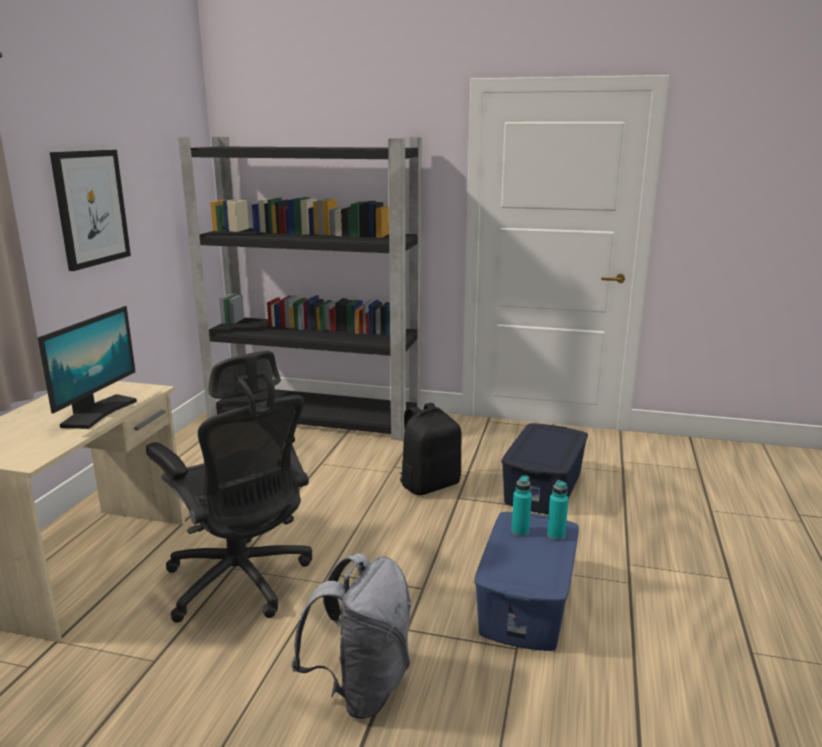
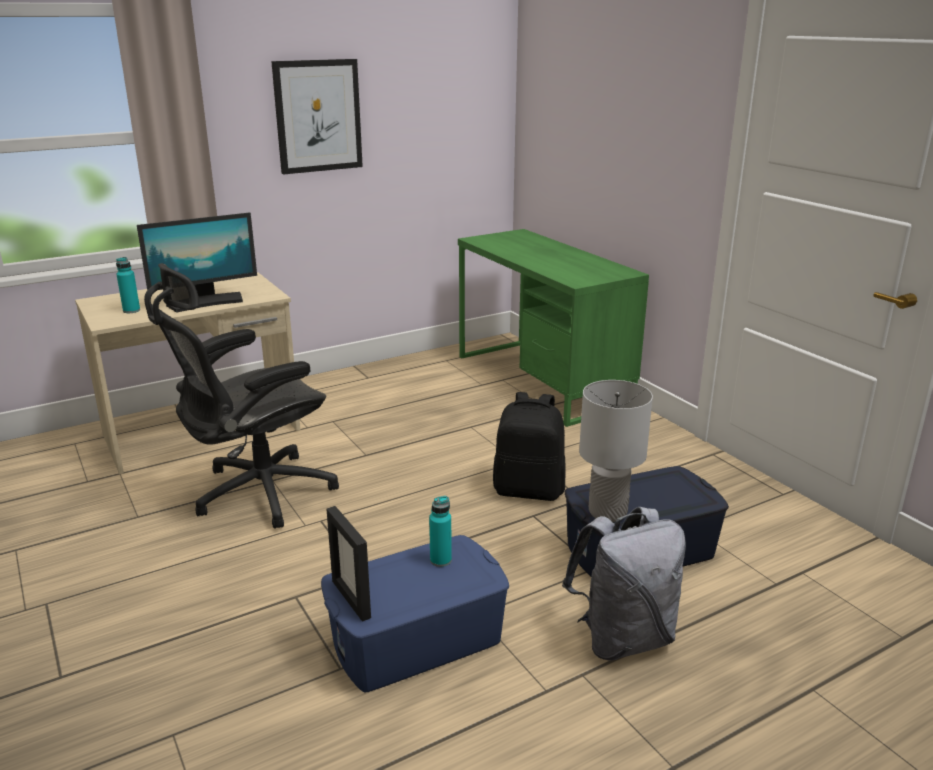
camera: 45 degrees right, 5 degrees up
(241, 584) = (257, 495): office chair -> office chair turned 45 degrees clockwise
(315, 416) = (541, 380): black bookcase -> green desk
(361, 688) = (198, 615): grey backpack -> grey backpack (623, 638)
(520, 581) = (352, 598): none -> picture frame
(550, 463) = (608, 515): none -> grey table lamp
(556, 535) = (464, 582): turquoise bottle -> turquoise bottle (131, 310)

